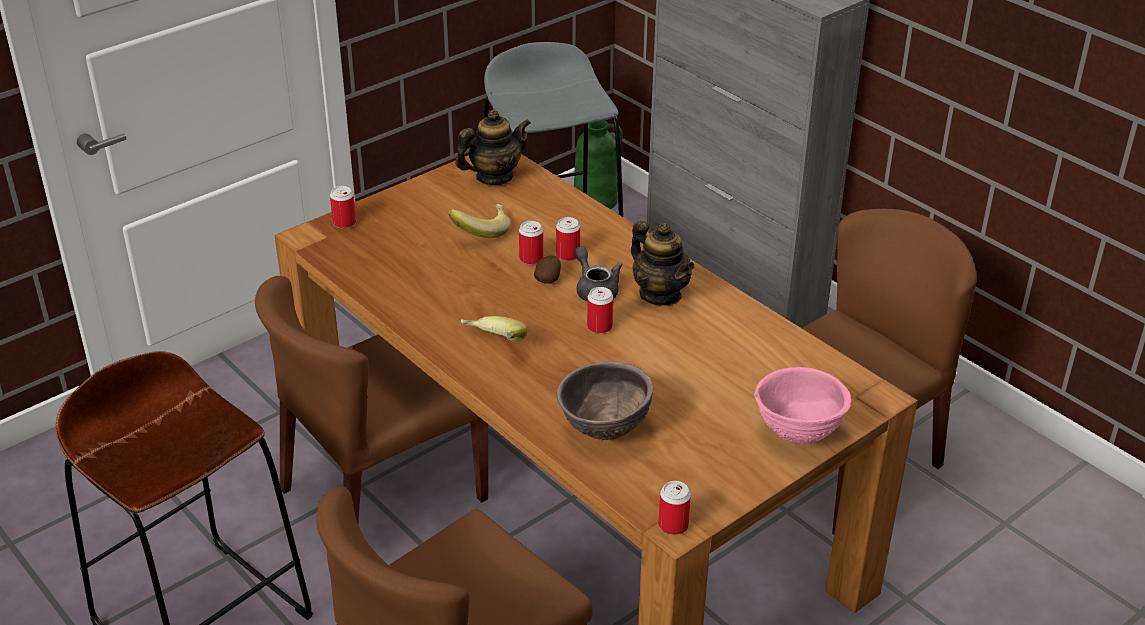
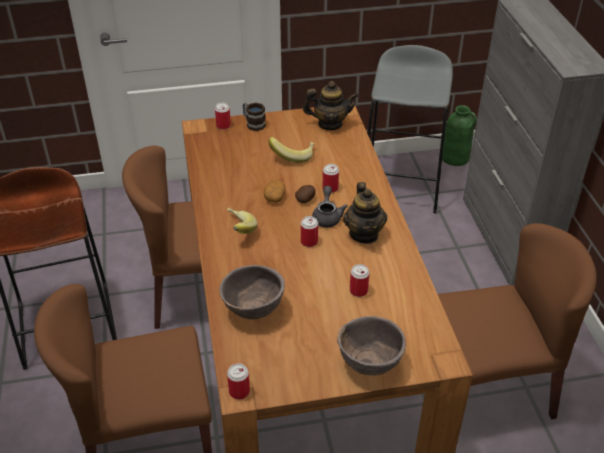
camera: 30 degrees right, 5 degrees up
(385, 208) = (253, 124): none -> mug
(503, 289) = (274, 197): none -> potato
(531, 259) = (307, 183): can -> can (358, 291)
(798, 434) = (369, 364): pink bowl -> brown bowl

